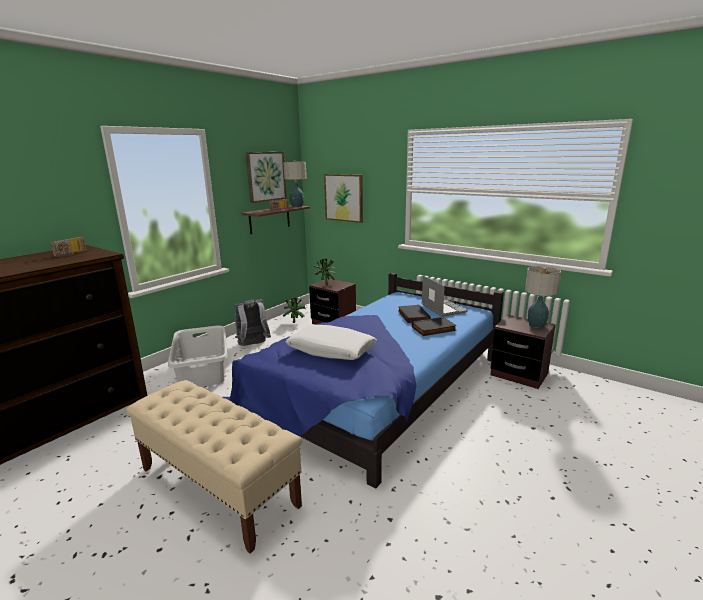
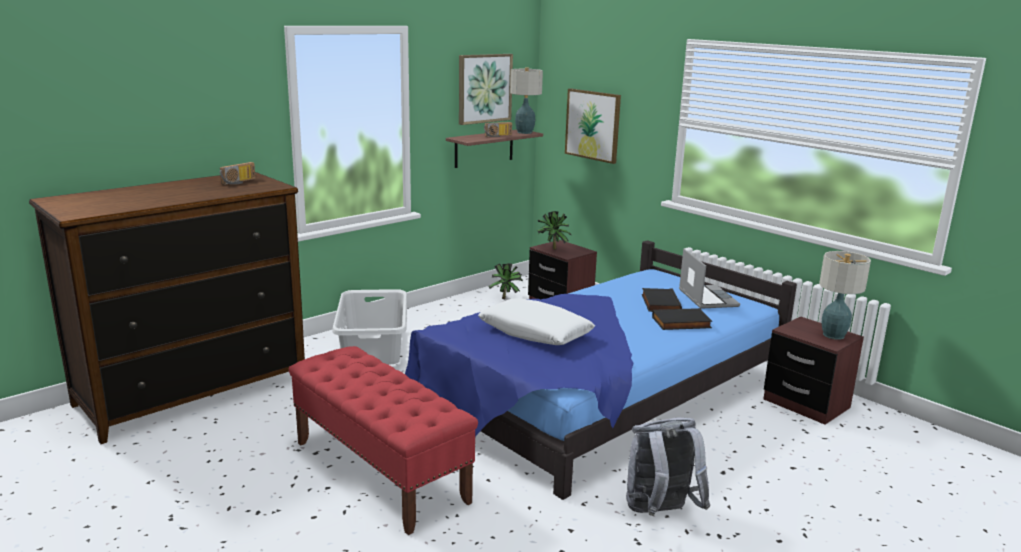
camera: 10 degrees right, 0 degrees up
(218, 486) = (380, 471): beige bench -> red bench
(253, 345) = (442, 322): grey backpack -> grey backpack (660, 513)

